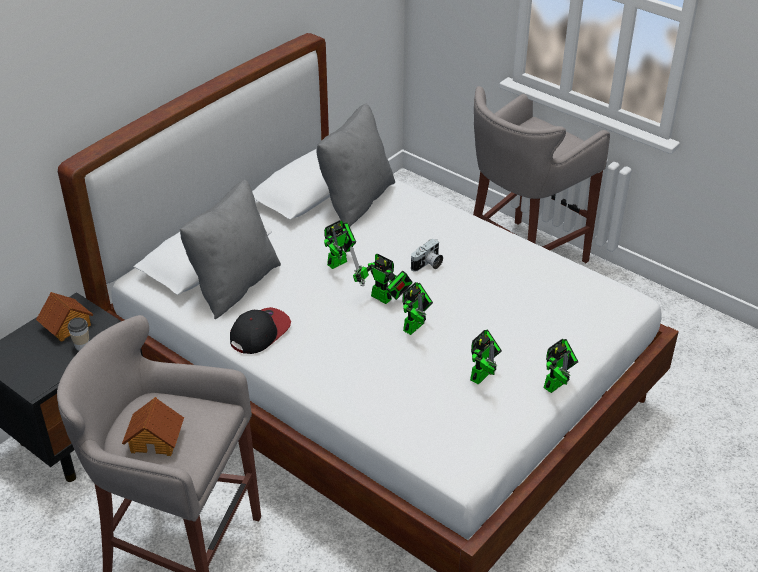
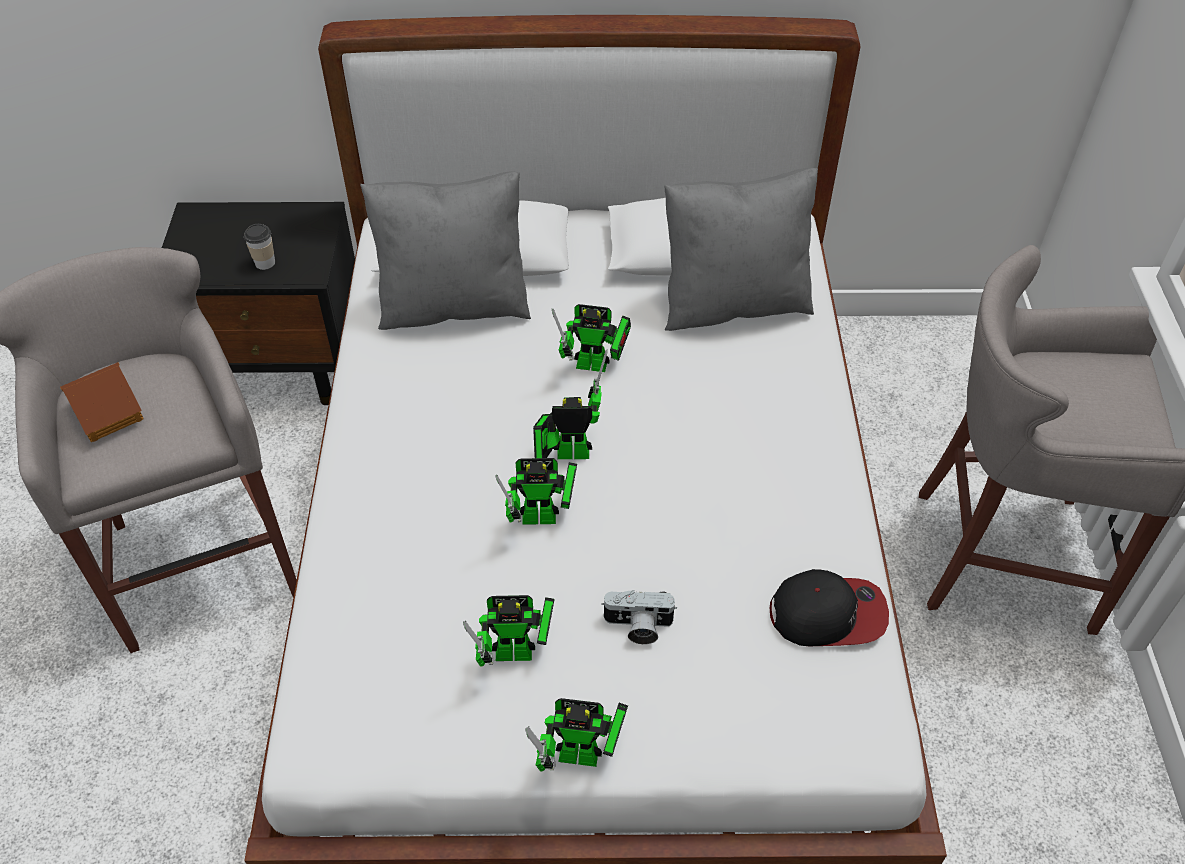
camera: 50 degrees right, 10 degrees up
(66, 325) = (286, 230): toy house -> none
(260, 333) = (392, 381): cap -> cap (828, 613)
(384, 299) = (567, 453): toy robot -> toy robot turned 90 degrees clockwise
(428, 265) = (684, 453): camera -> camera (638, 626)

